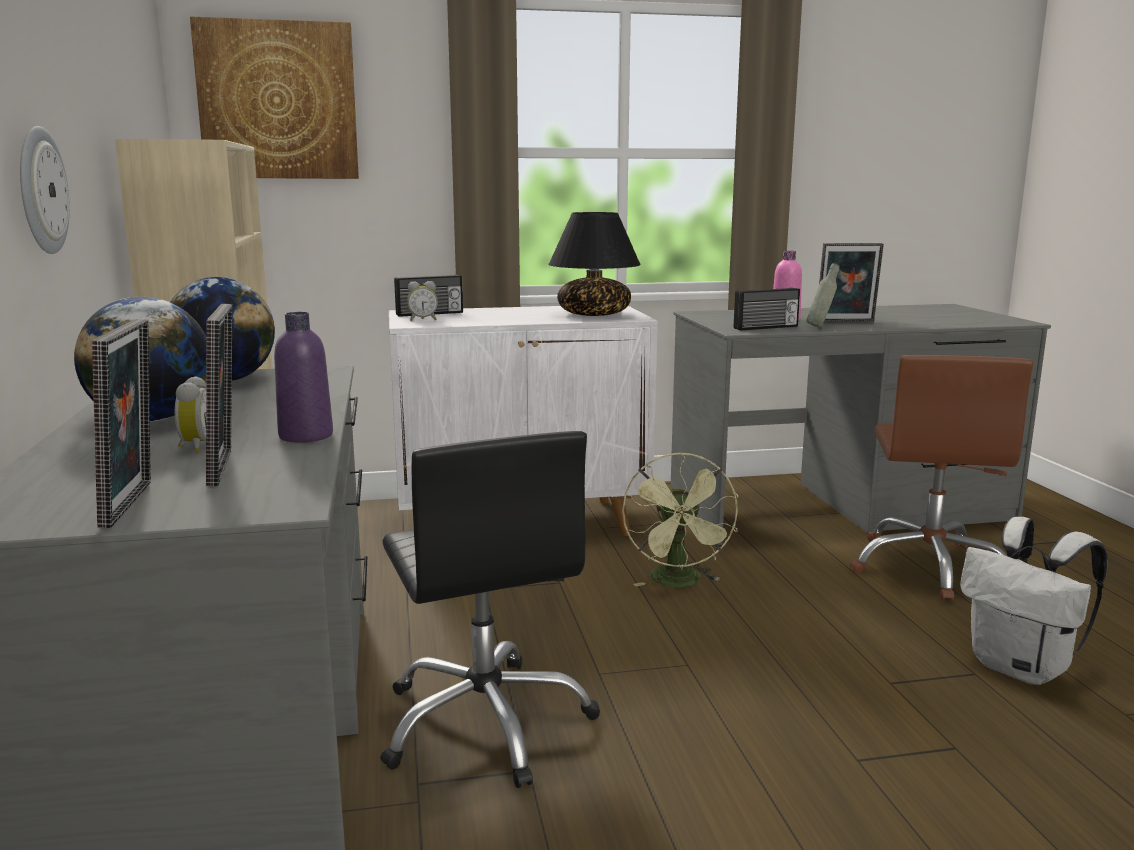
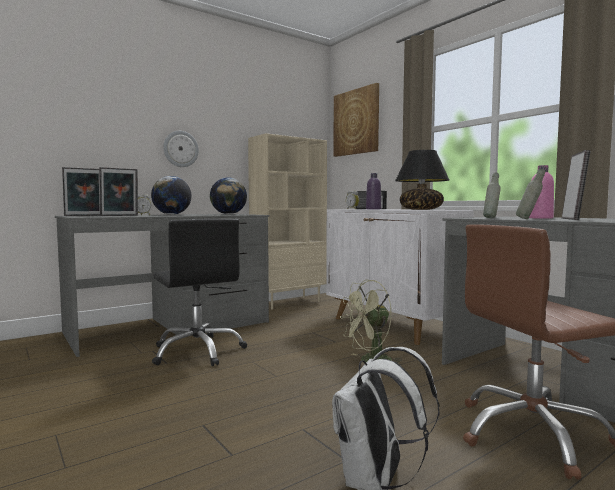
camera: 65 degrees right, 10 degrees down
(306, 436) = (158, 215): purple bottle -> purple bottle (373, 209)
(486, 722) = (198, 351): black office chair -> black office chair turned 75 degrees counterclockwise
(766, 327) = (491, 218): radio -> grey bottle
(845, 321) = (573, 219): picture frame -> picture frame turned 135 degrees counterclockwise

